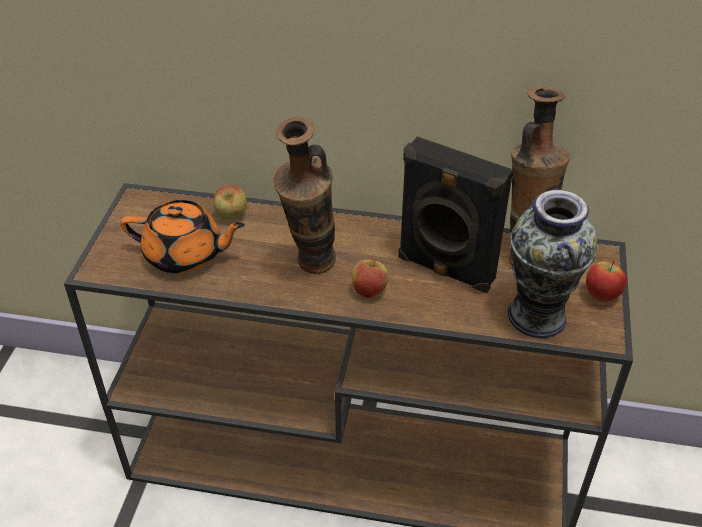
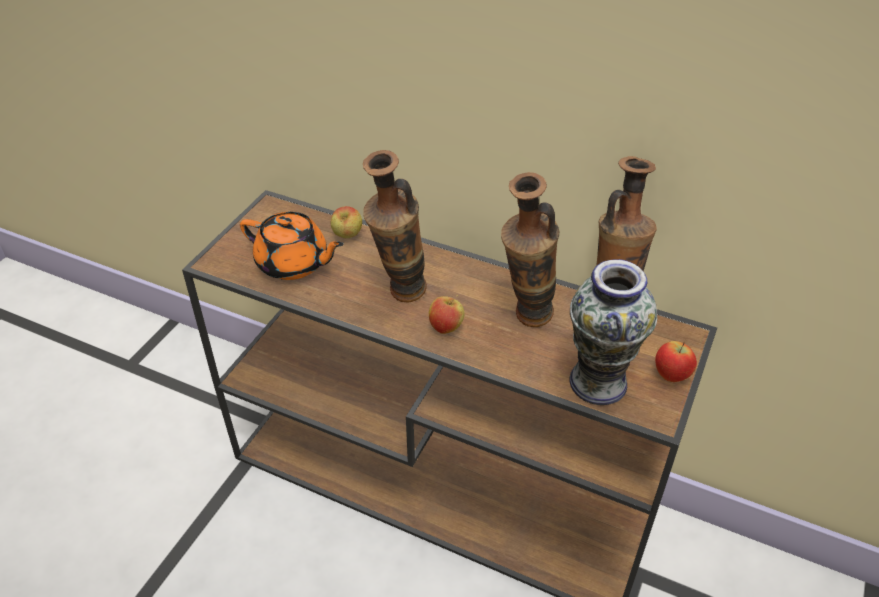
camera: 15 degrees right, 0 degrees up
(444, 270) = (525, 321): black speaker -> vase

